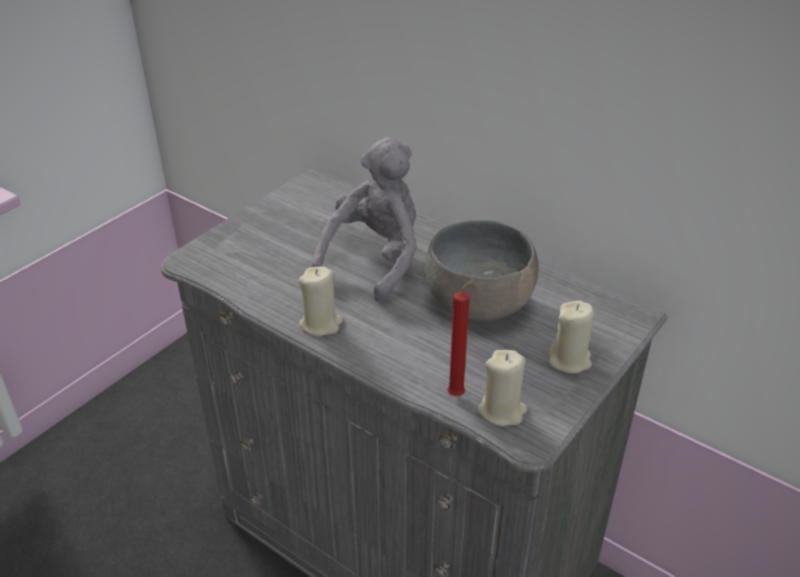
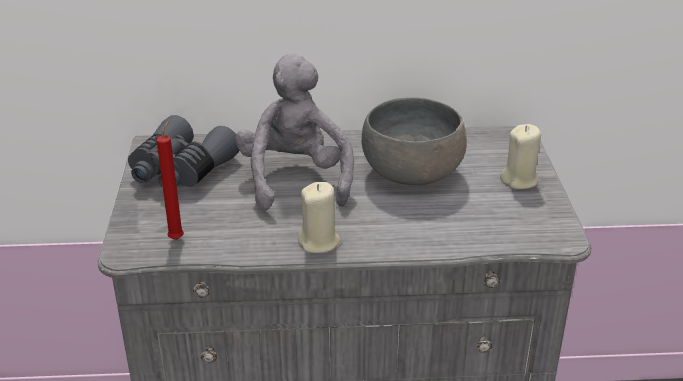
camera: 40 degrees left, 5 degrees down
(303, 211) = (180, 170): none -> grey binoculars
(458, 394) = (483, 236): red candle -> red candle (177, 238)
(502, 411) = (524, 231): beige candle -> none

